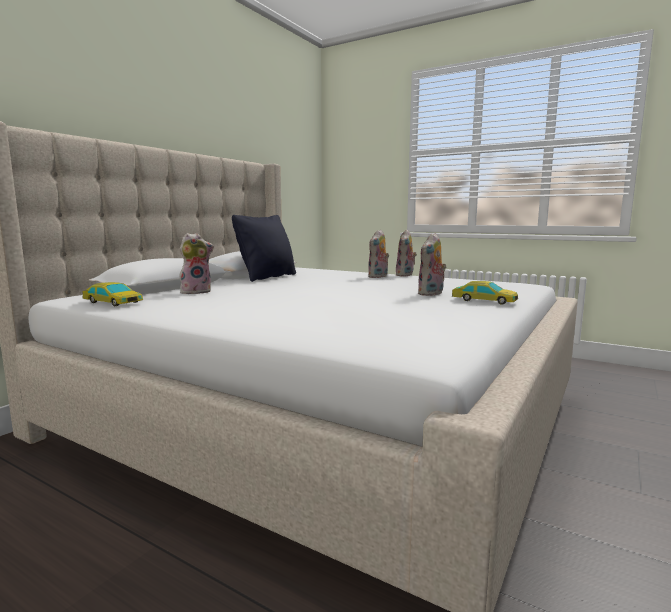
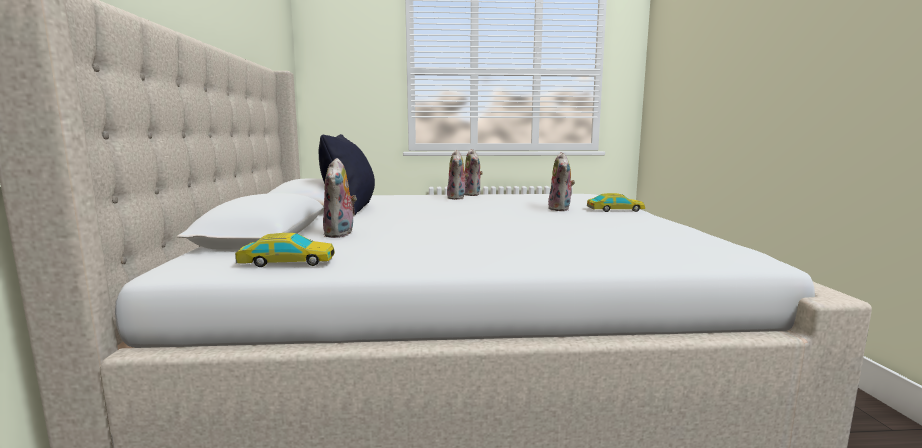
camera: 35 degrees left, 0 degrees up
(196, 292) = (341, 234): plush toy -> plush toy turned 150 degrees clockwise

